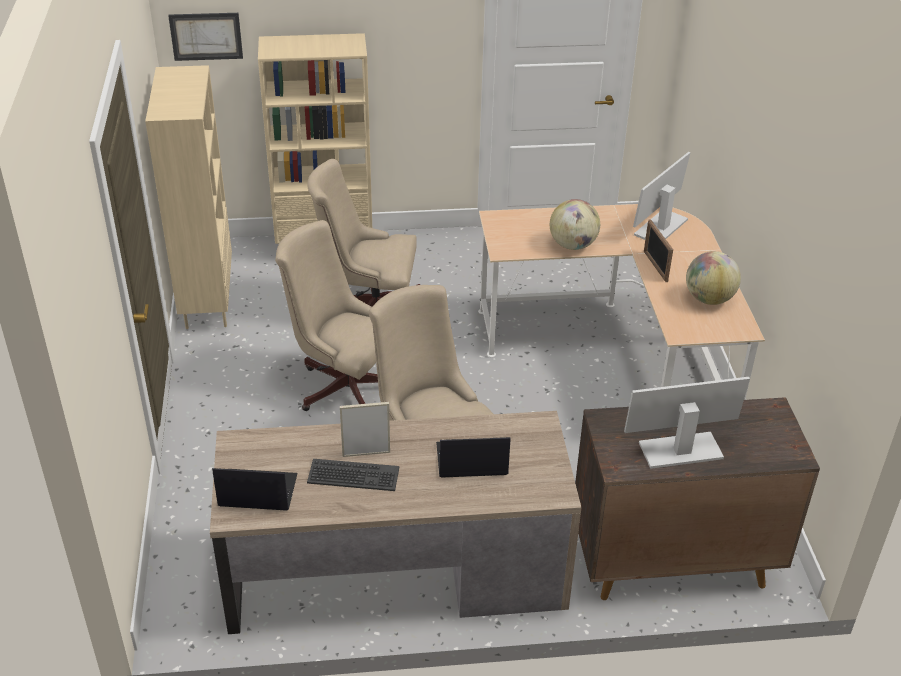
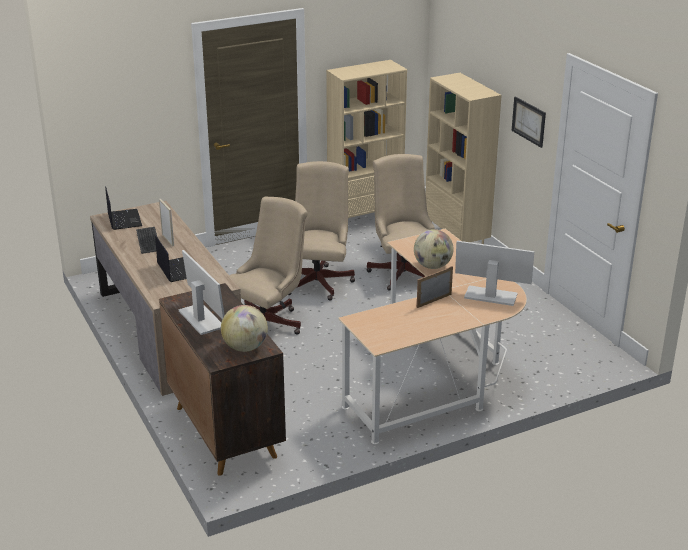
camera: 70 degrees right, 10 degrees down
(206, 36) = (444, 62): picture -> picture (529, 121)
(709, 299) = (409, 326): globe -> globe (245, 347)

